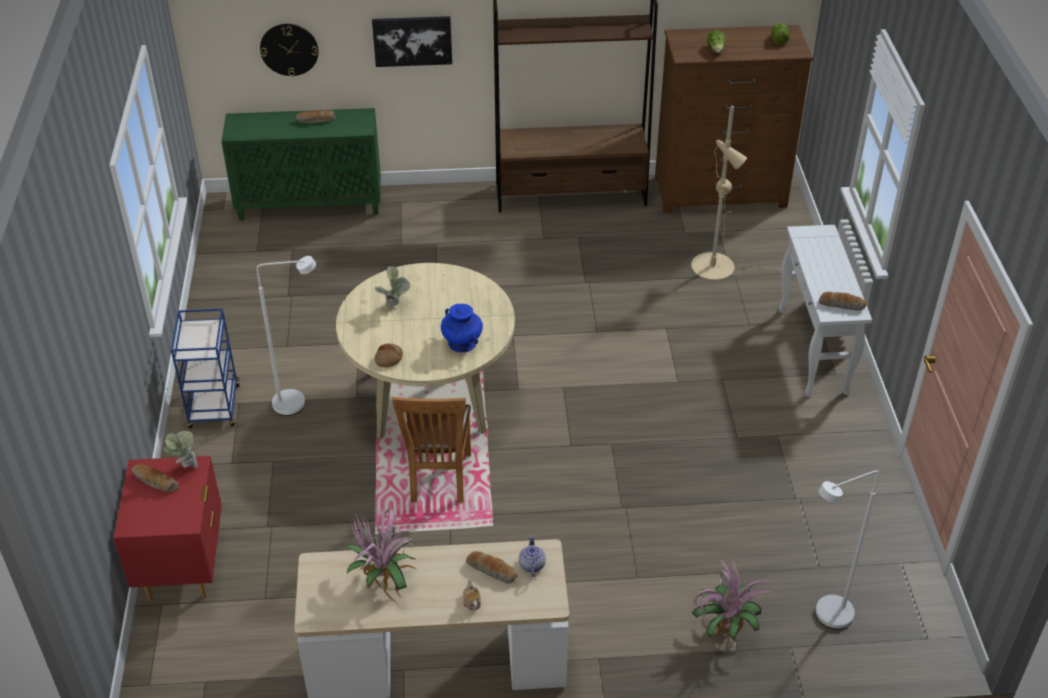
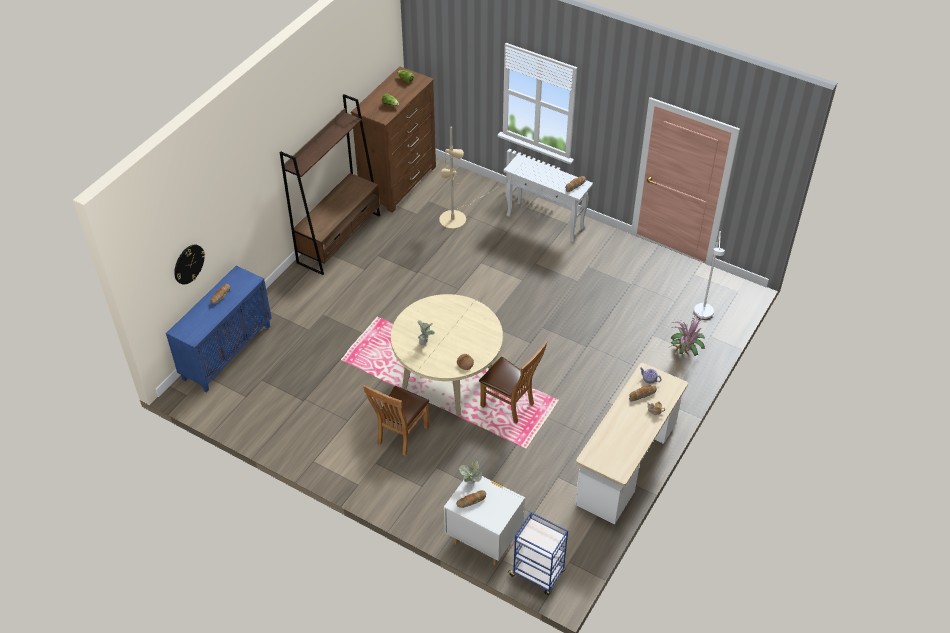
camera: 55 degrees left, 5 degrees up
(183, 568) = (484, 540): red nightstand -> white nightstand
(214, 408) = (369, 475): blue cart -> blue cart (538, 574)
(298, 403) = (400, 436): white floor lamp -> brown chair
(311, 204) = (227, 352): green cabinet -> blue cabinet
(384, 579) = (617, 436): potted plant -> none
(412, 40) = (245, 208): picture -> none
(462, 343) = (478, 329): blue vase -> none

